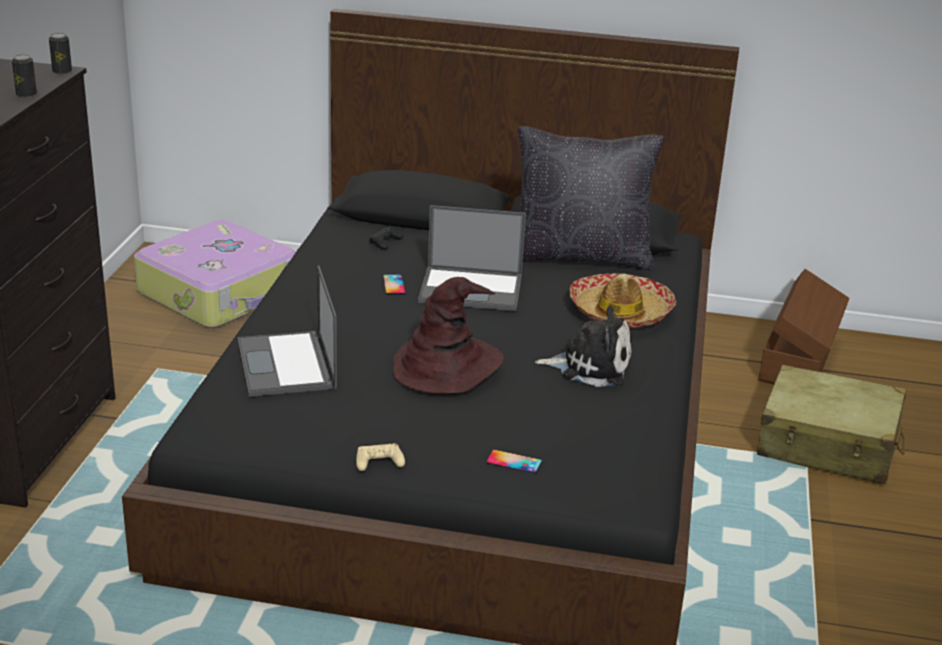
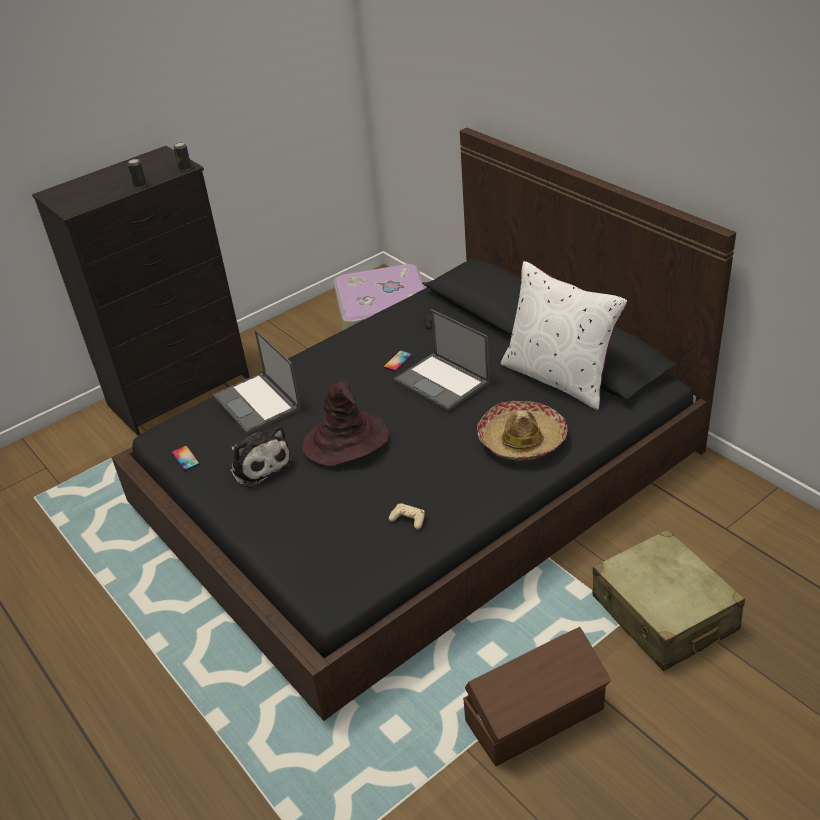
camera: 45 degrees right, 10 degrees up
(287, 365) = (257, 403): laptop -> laptop turned 60 degrees counterclockwise
(379, 462) = (223, 497): beige game controller -> beige game controller (408, 519)
(514, 462) = (294, 533): phone -> phone (185, 458)
(580, 256) = (559, 377): black pillow -> white pillow
(590, 366) = (439, 478): plush toy -> plush toy (259, 464)
(799, 360) = (739, 526): brown storage box -> brown storage box (536, 716)

